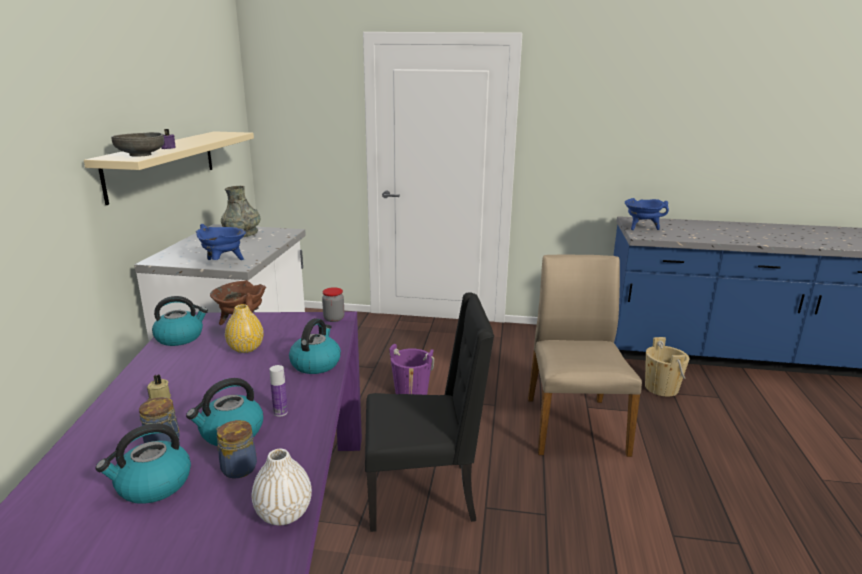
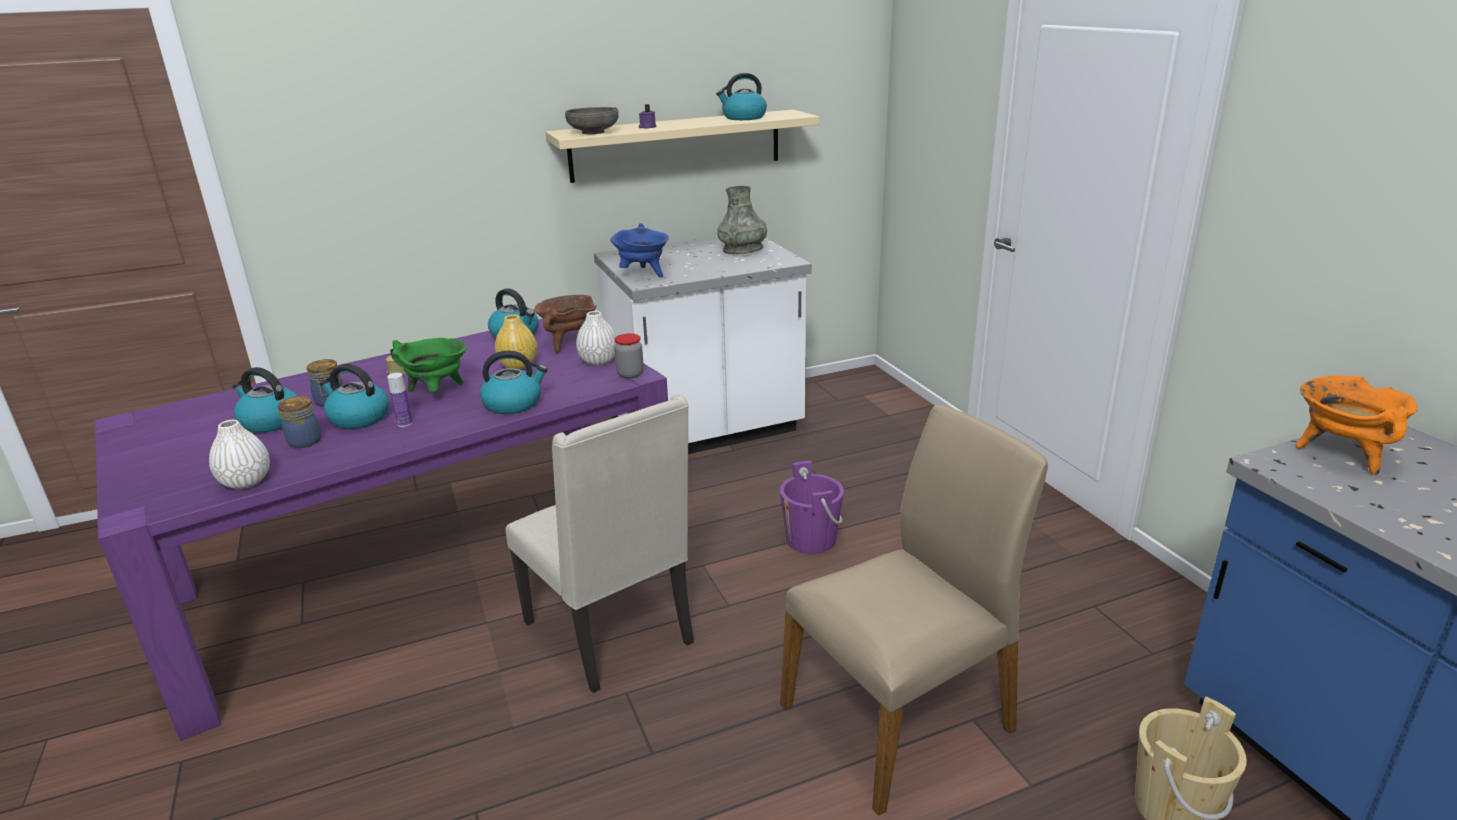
camera: 60 degrees right, 5 degrees up
(208, 137) = (743, 118): none -> kettle
(240, 388) = (437, 392): none -> green cooking pot
(292, 322) = (598, 361): none -> white vase
(423, 494) = (612, 633): black chair -> beige chair
(641, 228) = (1341, 455): blue cooking pot -> orange cooking pot

